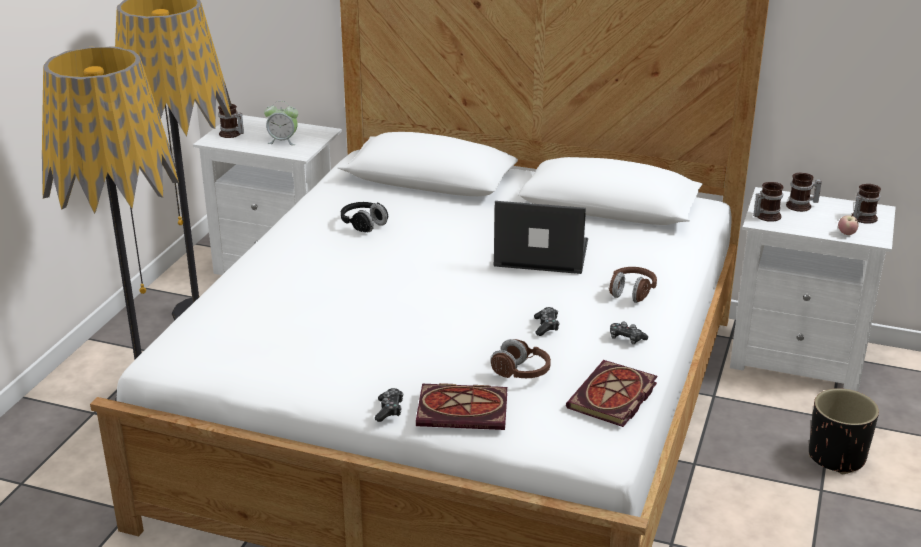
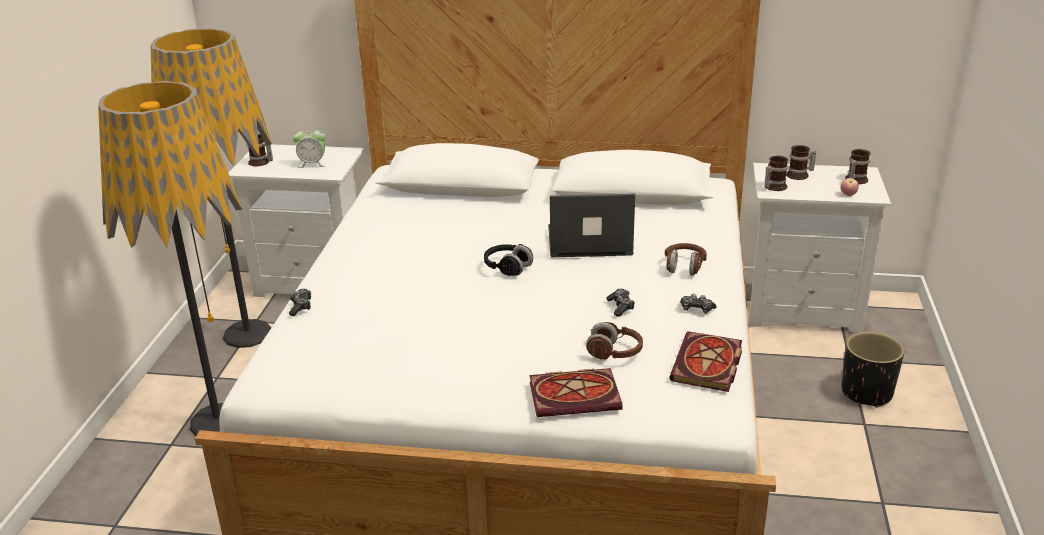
camera: 10 degrees left, 0 degrees up
(364, 225) = (415, 233): black headphones -> black headphones (508, 268)
(389, 410) = (504, 405): game controller -> game controller (301, 306)

